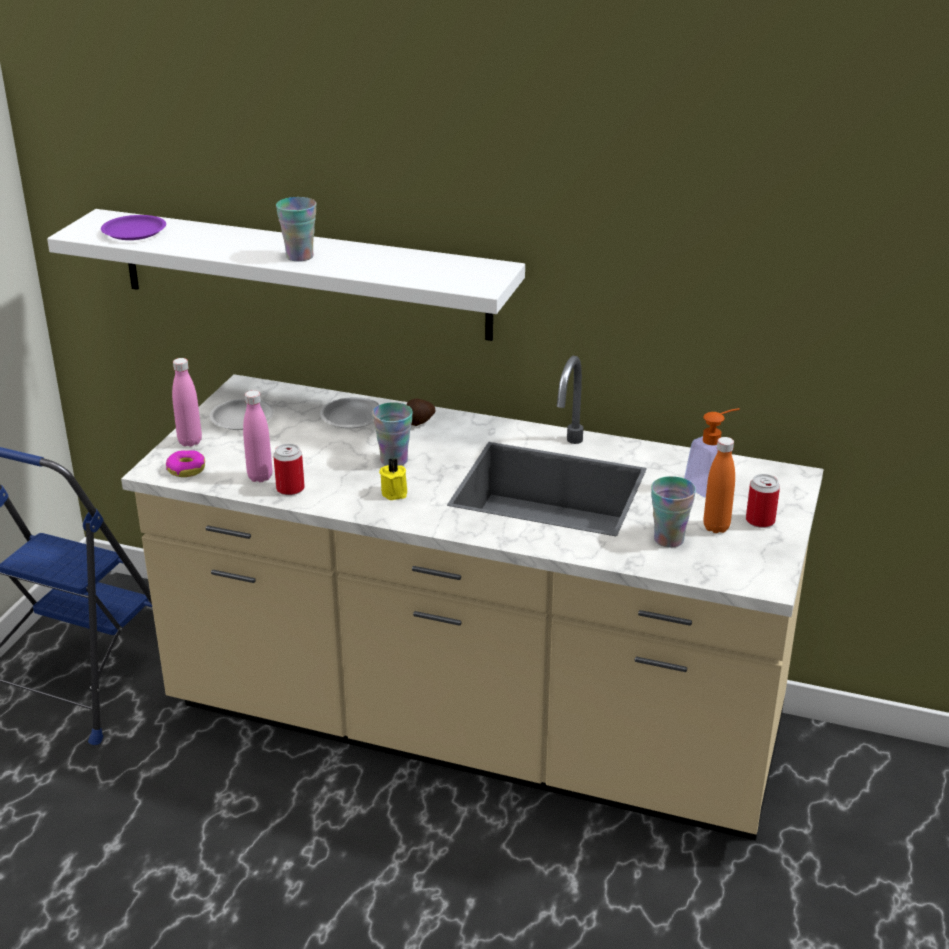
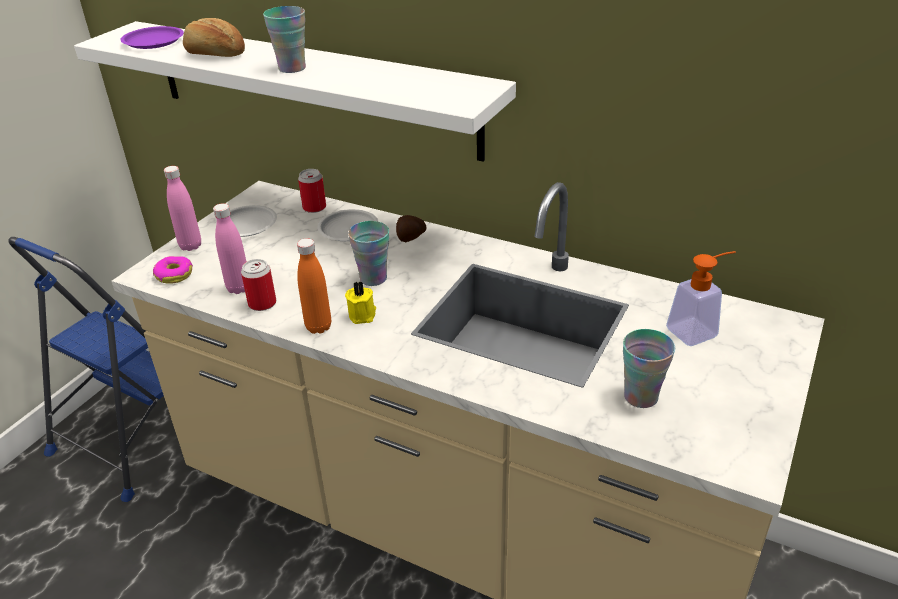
camera: 10 degrees right, 5 degrees up
(210, 244) = (215, 55): none -> bread
(716, 527) = (697, 385): orange bottle -> orange bottle (318, 327)
(760, 521) = (748, 380): can -> can (314, 208)

